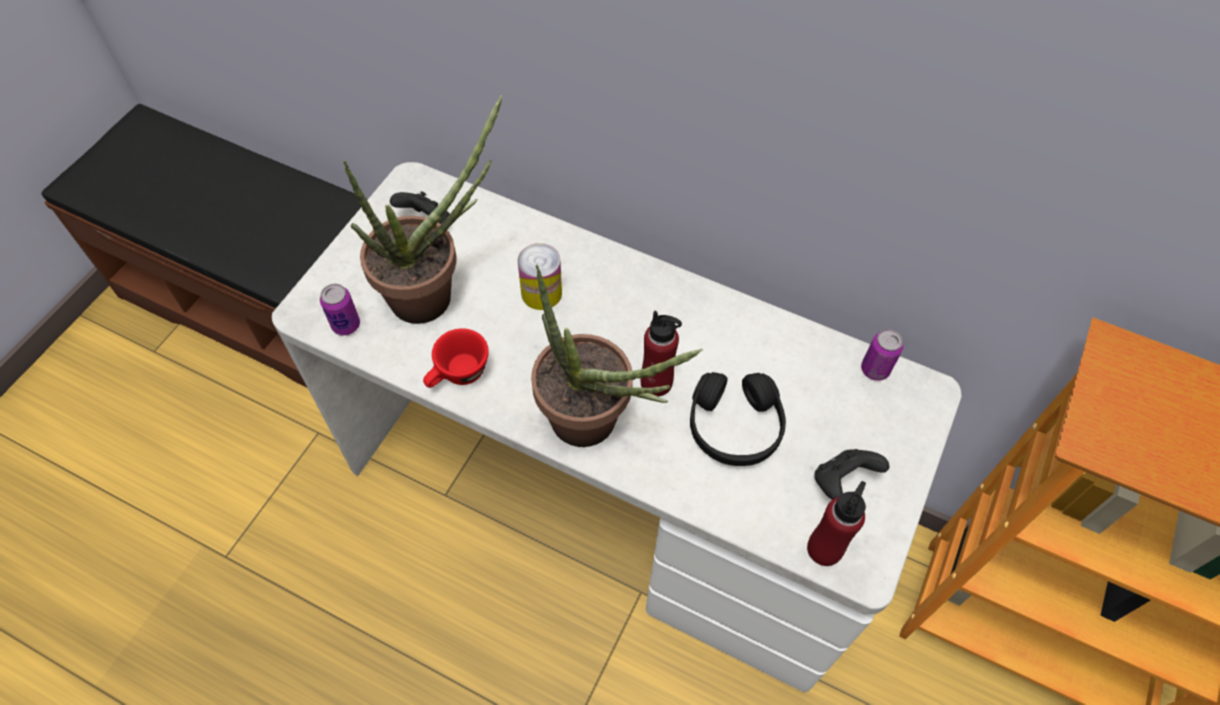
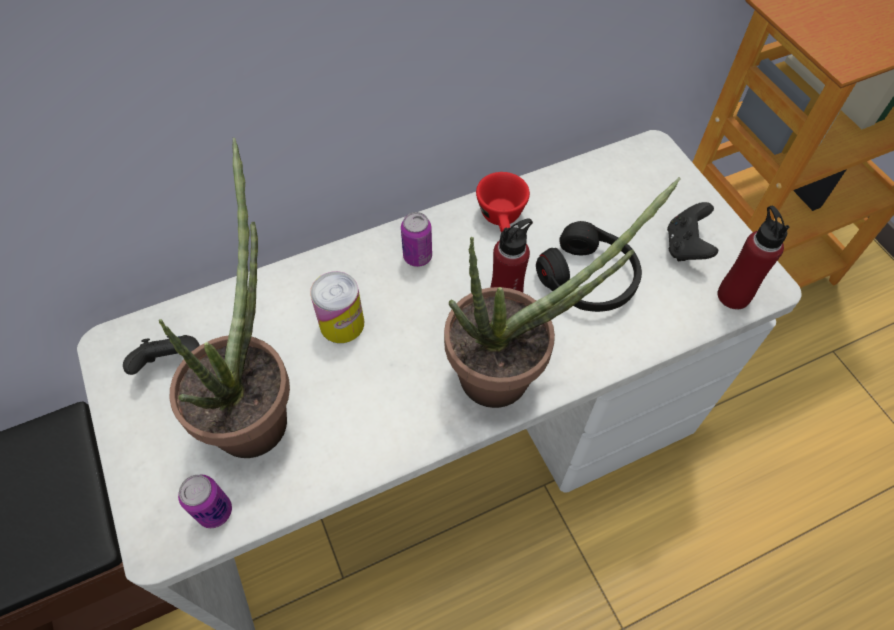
camera: 50 degrees left, 0 degrees up
(458, 375) = (364, 446): red cup -> red cup (502, 219)
(875, 369) = (610, 164): can -> can (417, 256)

